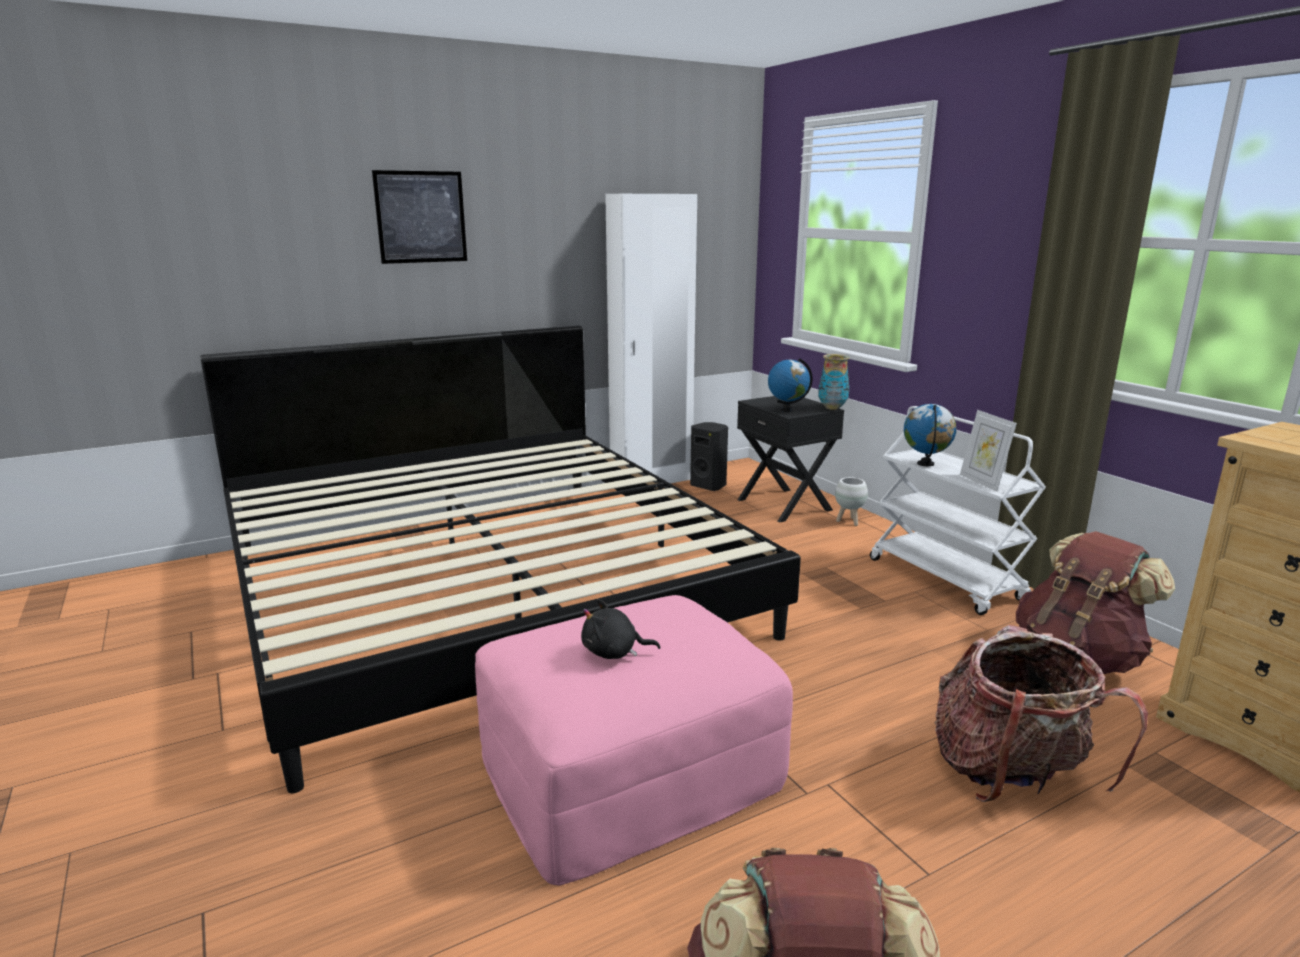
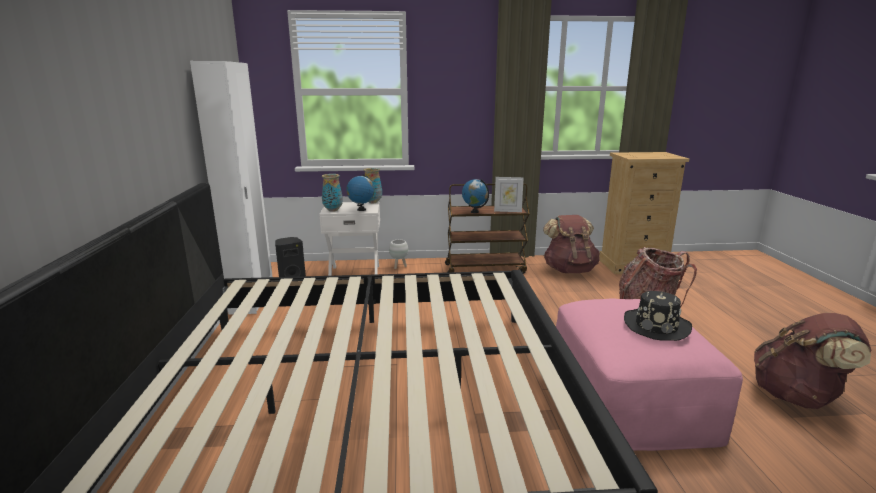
camera: 65 degrees left, 0 degrees up
(421, 217) = (92, 82): picture -> none
(614, 652) = (656, 326): black plush toy -> black hat
(761, 401) = (332, 210): none -> vase
(785, 504) = (354, 273): black nightstand -> white nightstand
(946, 580) = (485, 268): white cart -> brown cart

